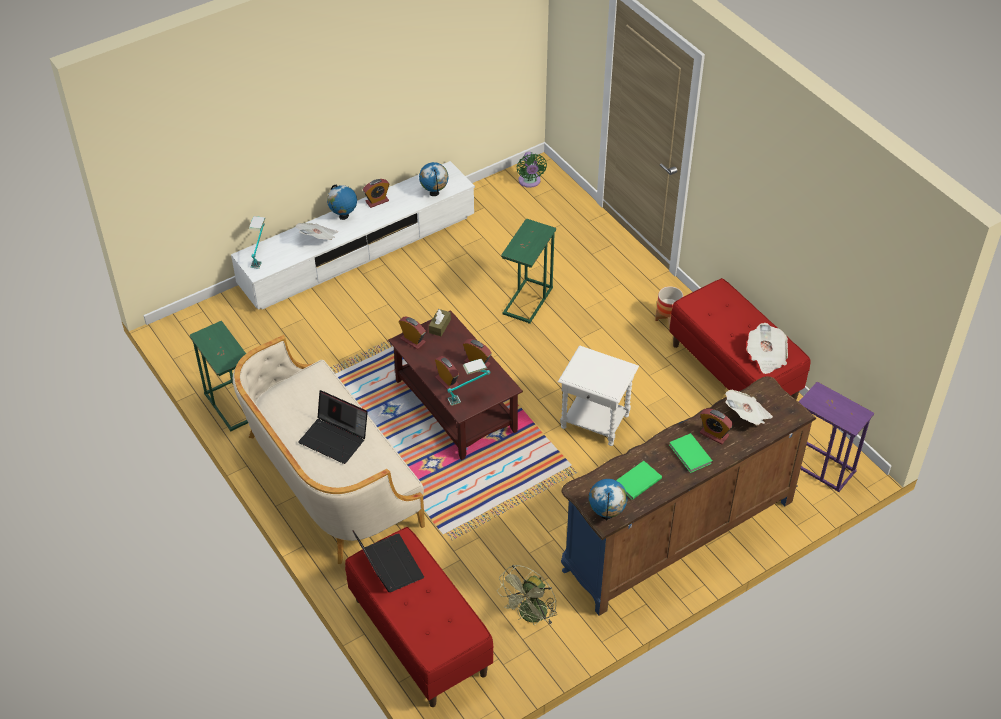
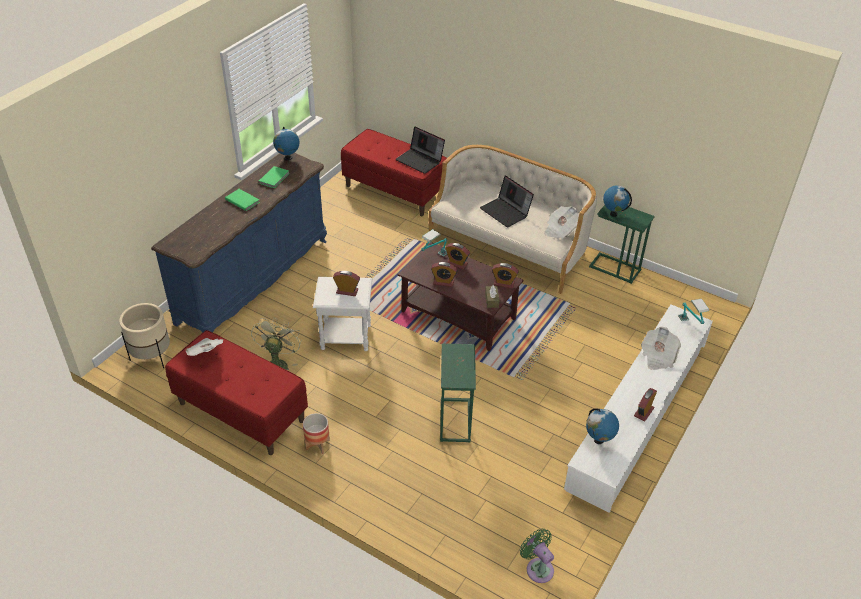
camera: 155 degrees right, 5 degrees down
(335, 438) = (506, 212): laptop -> laptop turned 135 degrees counterclockwise
(343, 216) = (658, 385): globe -> globe (613, 214)
(530, 616) = (334, 215): green fan -> green fan (277, 364)
(714, 434) = (228, 216): alarm clock -> alarm clock (347, 291)
(747, 416) = (206, 233): newspaper -> newspaper (560, 230)
(821, 466) = (152, 356): purple side table -> beige planter

